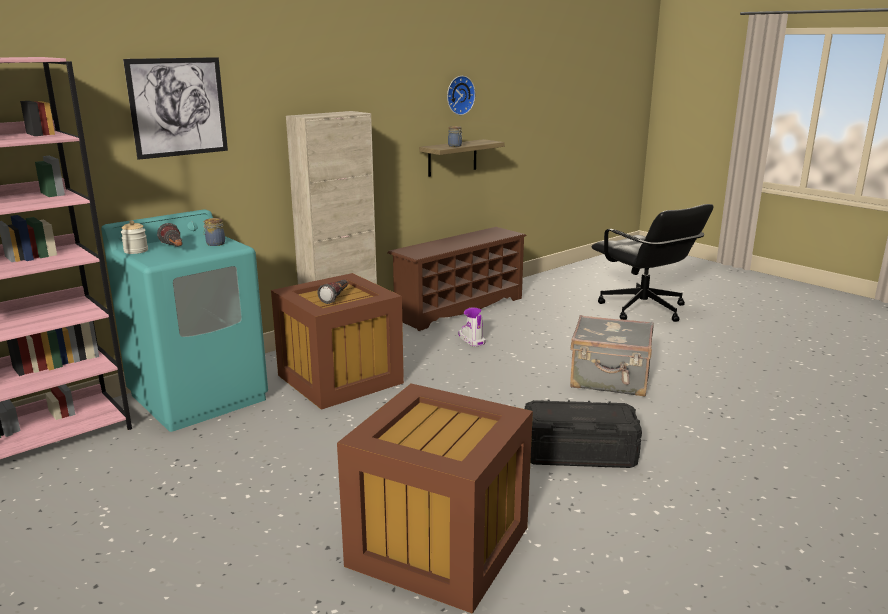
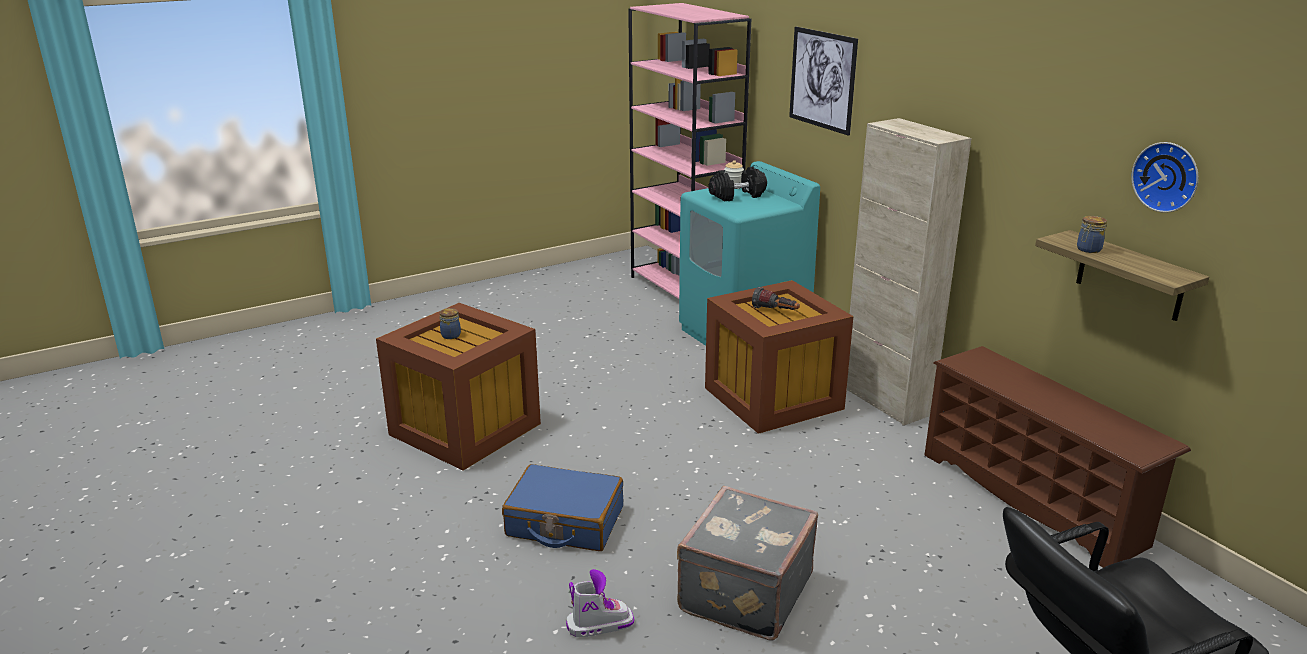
camera: 100 degrees right, 5 degrees up
(174, 249) = (737, 196): flashlight -> black dumbbell
(215, 244) = (751, 206): jar -> jar (451, 335)
(471, 340) = (894, 493): boot -> boot (599, 624)
(578, 453) = (564, 522): black storage box -> blue suitcase

